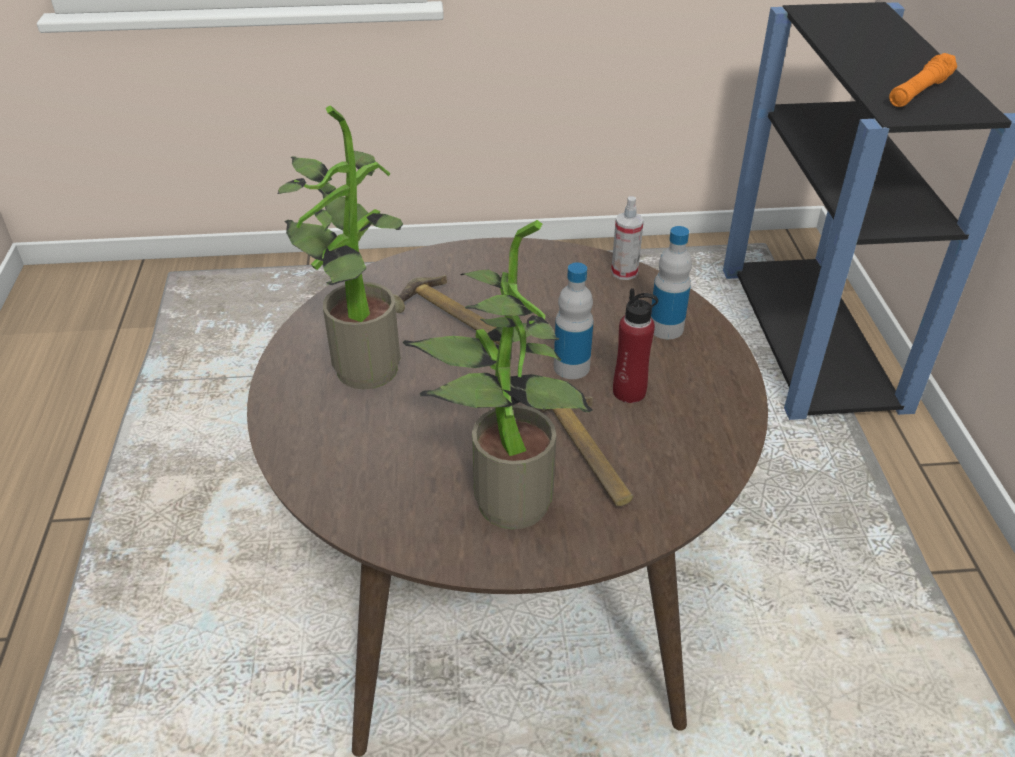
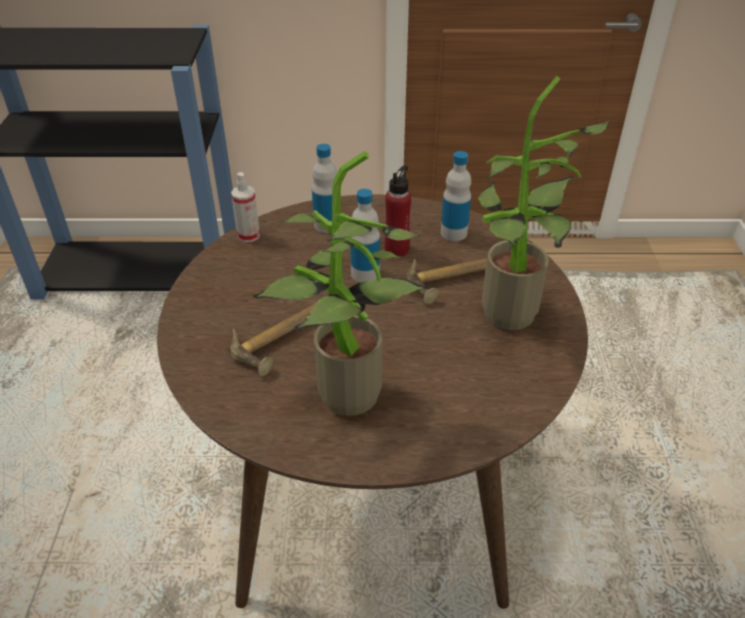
camera: 85 degrees left, 0 degrees up
(685, 447) = (453, 233): none -> bottle
(919, 92) = (147, 44): orange flashlight -> none

